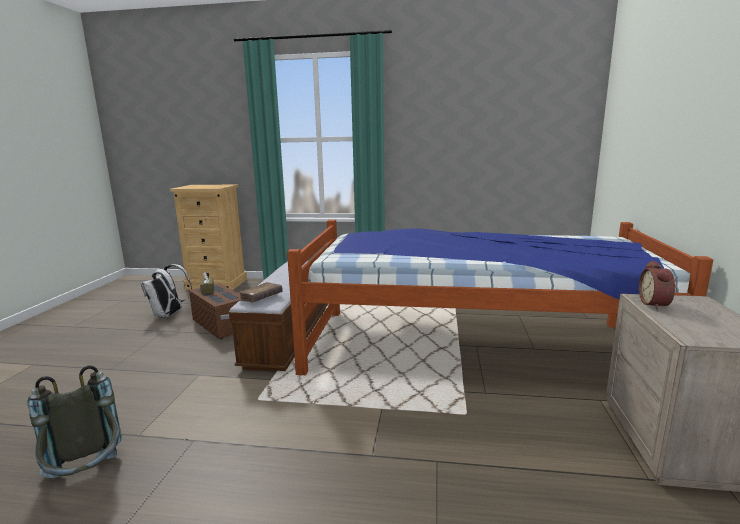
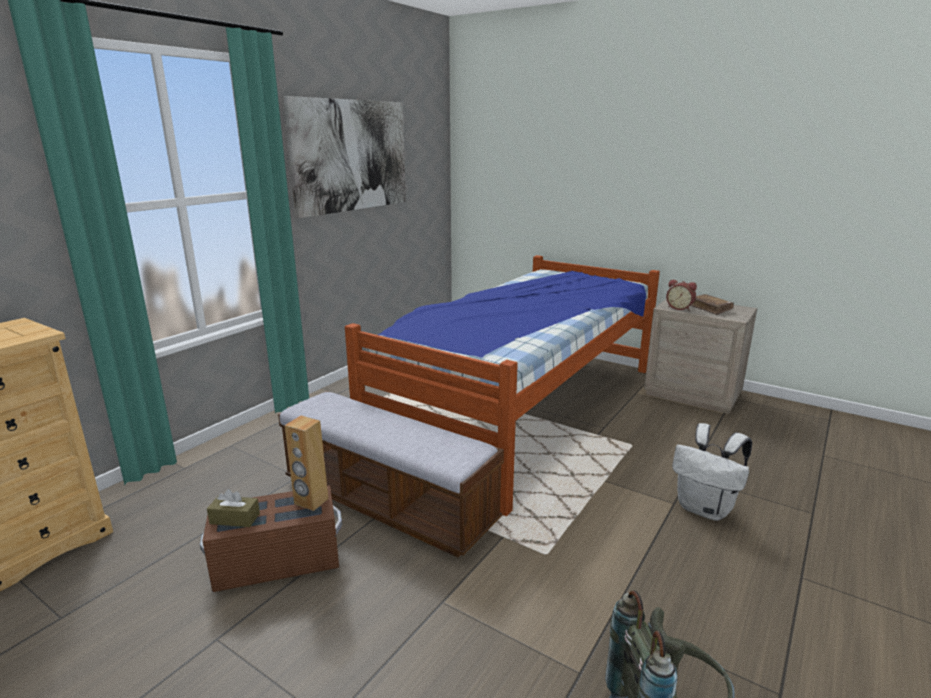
camera: 65 degrees left, 5 degrees up
(169, 314) = (130, 629): white backpack -> white backpack (705, 509)
(228, 298) = (311, 501): none -> brown speaker
(261, 298) = (450, 450): brown book -> brown book (710, 308)
(459, 114) = (351, 156): none -> picture

